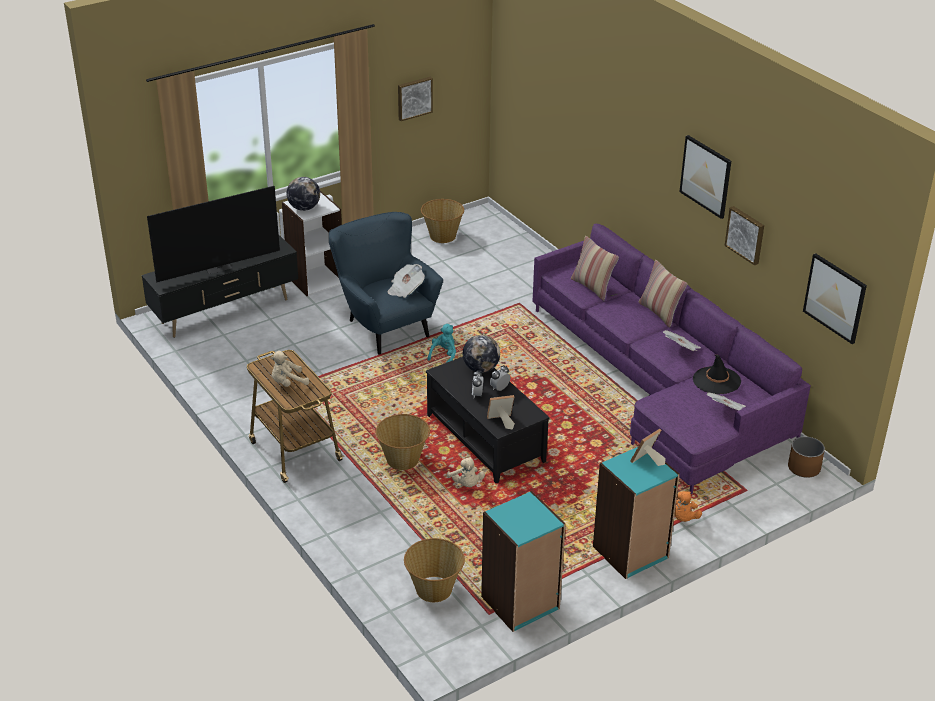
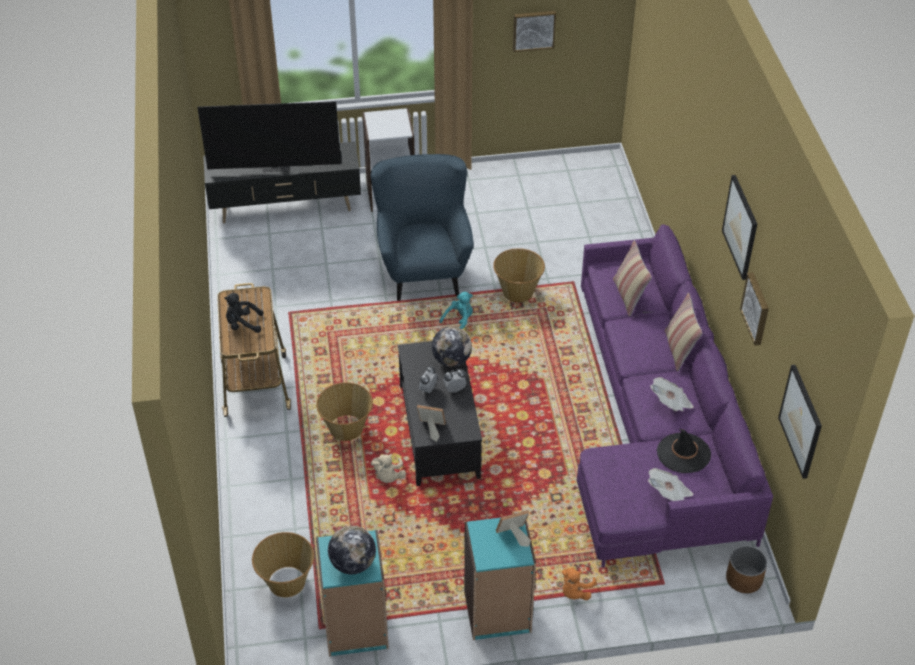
camera: 25 degrees right, 10 degrees up
(288, 383) = (243, 324): beige plush toy -> black plush toy
(304, 208) = (379, 125): globe -> globe (353, 564)
(405, 289) = (440, 242): newspaper -> none
(442, 236) = (546, 177): basket -> basket (518, 291)

